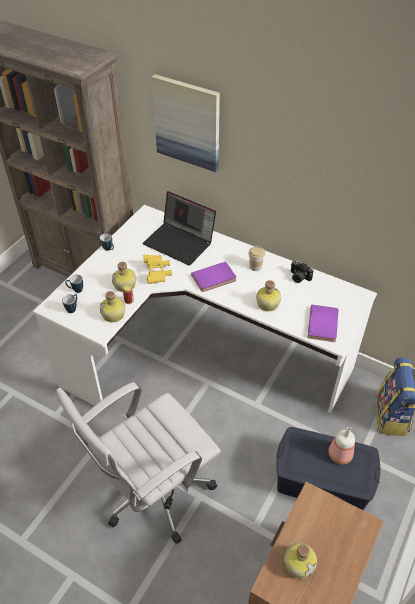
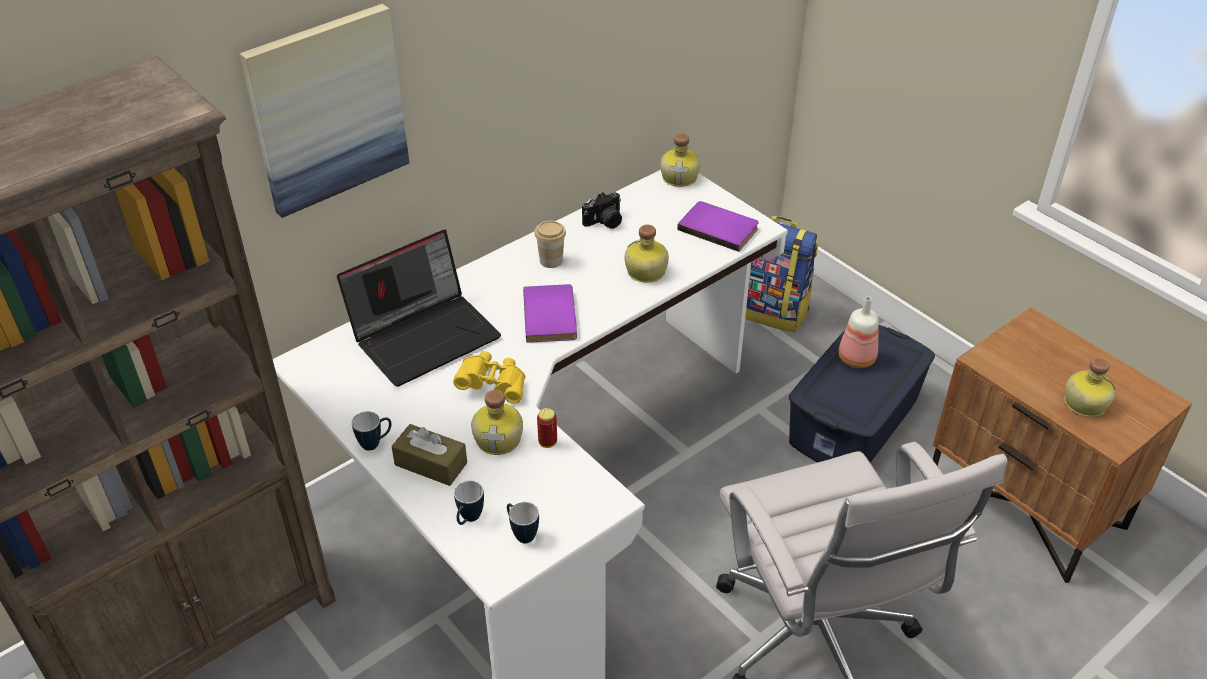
camera: 70 degrees left, 5 degrees down
(103, 269) = (431, 464): none -> brown tissue box
(114, 315) = (573, 471): bottle -> bottle (680, 177)

